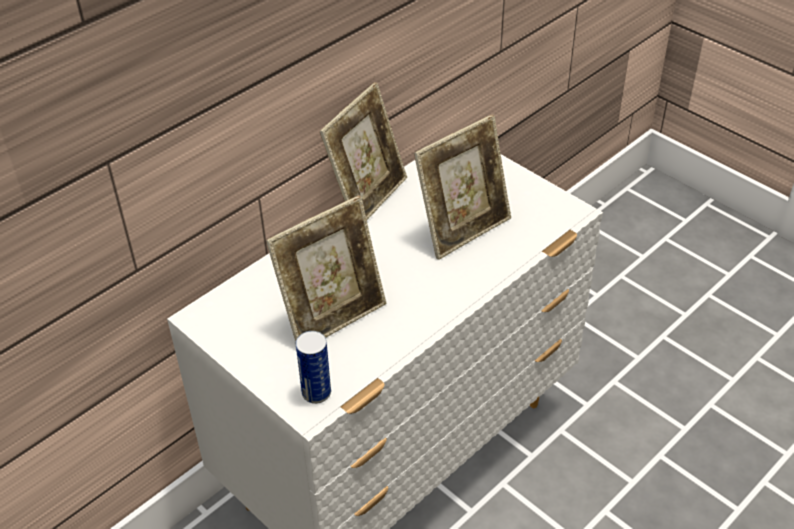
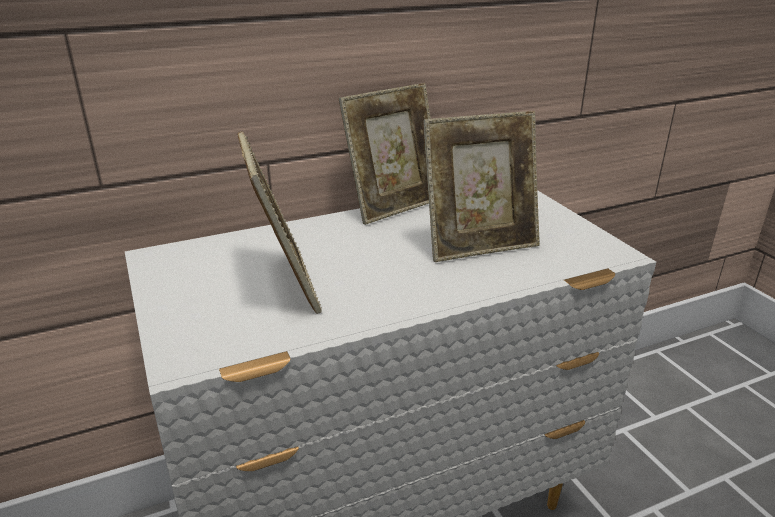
camera: 20 degrees right, 15 degrees down
(316, 393) = (204, 347): can -> none
(333, 316) = (284, 283): picture frame -> picture frame turned 90 degrees counterclockwise

